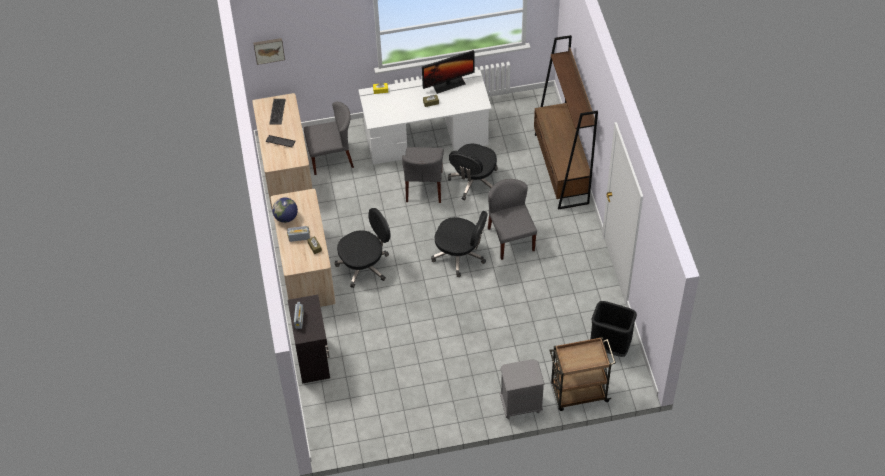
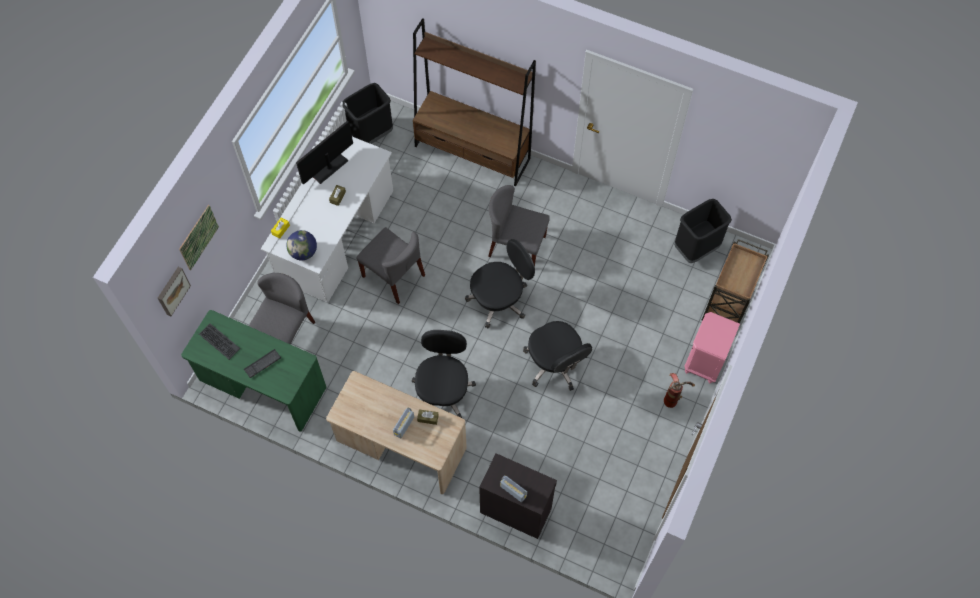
camera: 55 degrees left, 10 degrees up
(286, 170) = (262, 386): beige desk -> green desk
(286, 217) = (367, 421): globe -> globe (303, 252)
(310, 35) = (198, 237): none -> picture
(448, 84) = (328, 167): monitor -> monitor turned 150 degrees counterclockwise
(473, 181) = (424, 231): black office chair -> black office chair (555, 364)
(475, 402) = (674, 397): none -> fire extinguisher
(520, 106) = (371, 134): none -> black trash can
(520, 405) = (705, 362): grey nightstand -> pink nightstand

